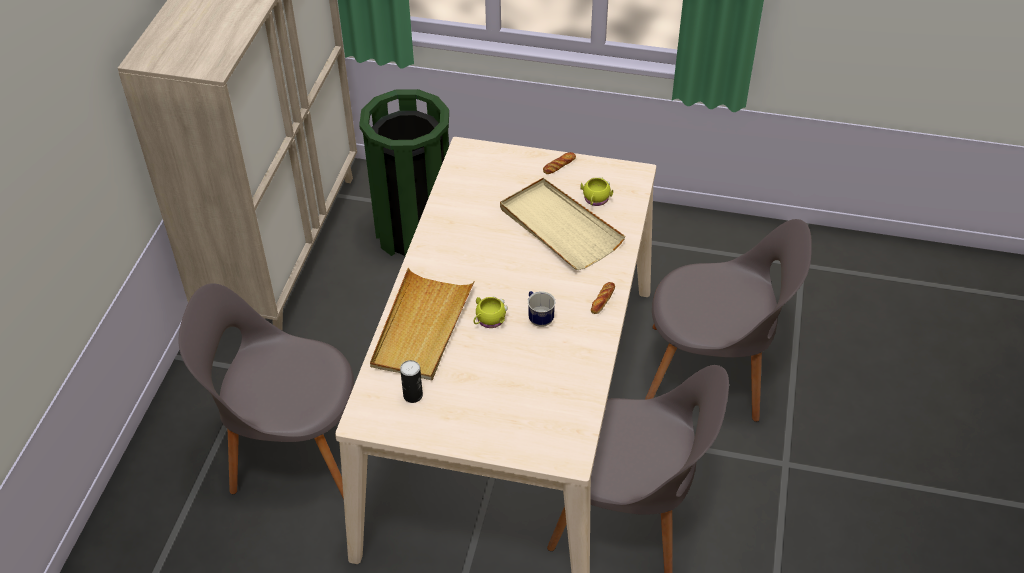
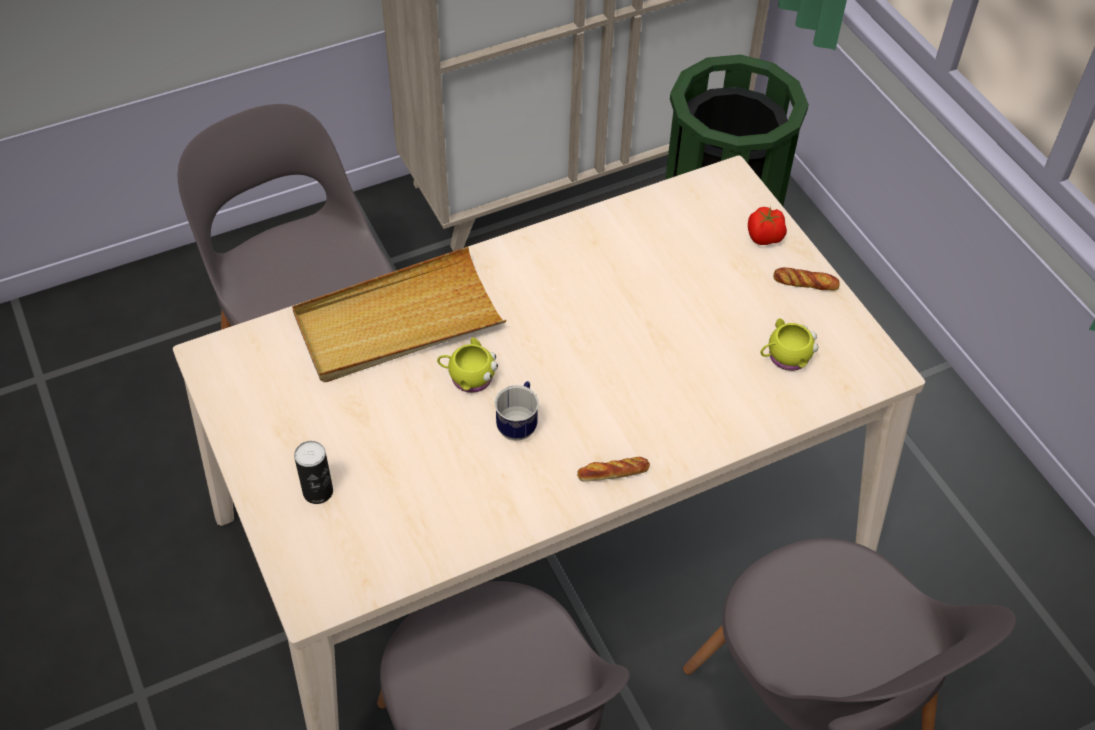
camera: 50 degrees right, 5 degrees up
(413, 395) = (286, 379): can -> can (318, 491)
(516, 161) = (765, 237): none -> tomato
(559, 227) = (695, 349): beige tray -> none

